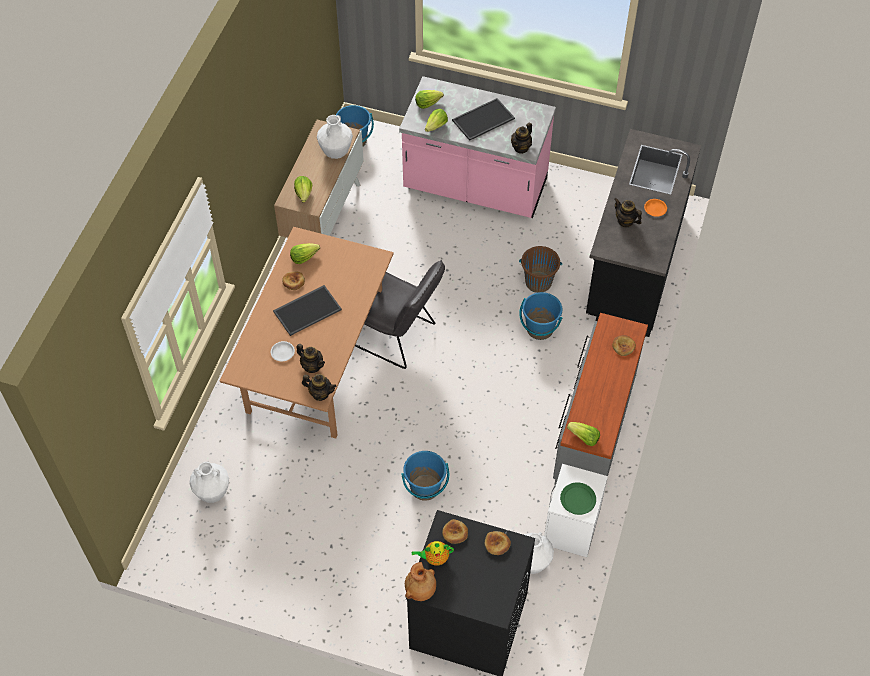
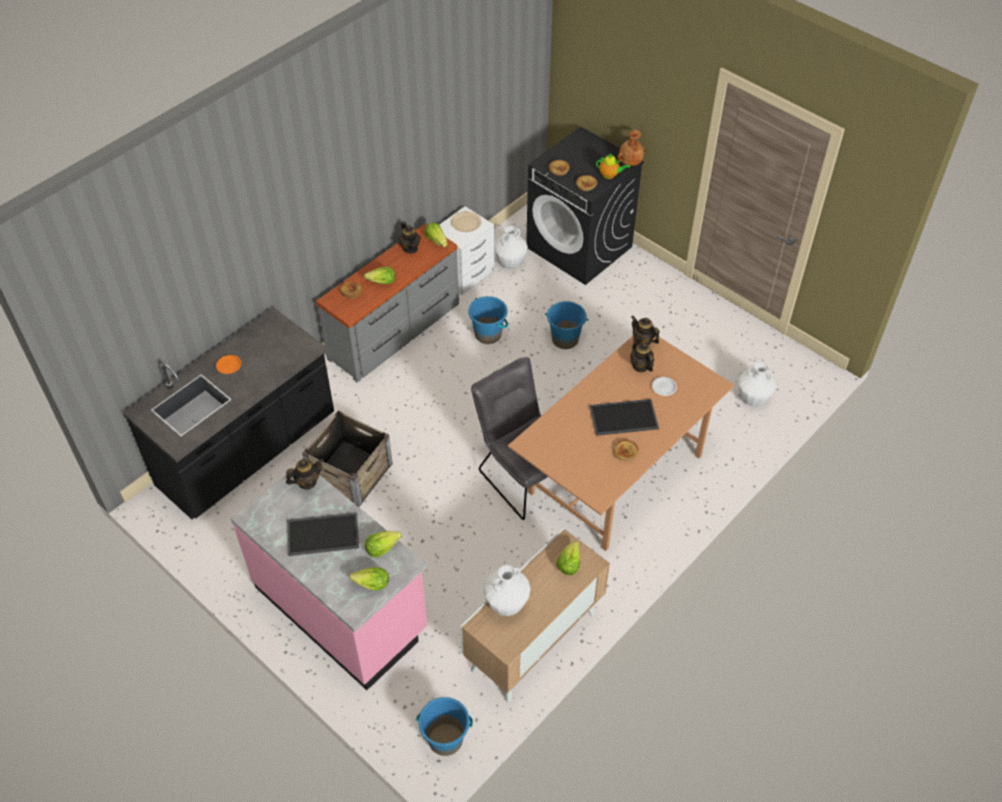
camera: 155 degrees left, 5 degrees down
(304, 257) = (603, 474): lettuce -> lettuce (382, 282)
(538, 282) = (351, 472): brown bucket -> crate
(539, 329) = (382, 427): blue bucket -> blue bucket (488, 334)
(577, 499) = (466, 223): green plate -> beige plate
(625, 221) = (267, 364): teapot -> teapot (410, 248)

